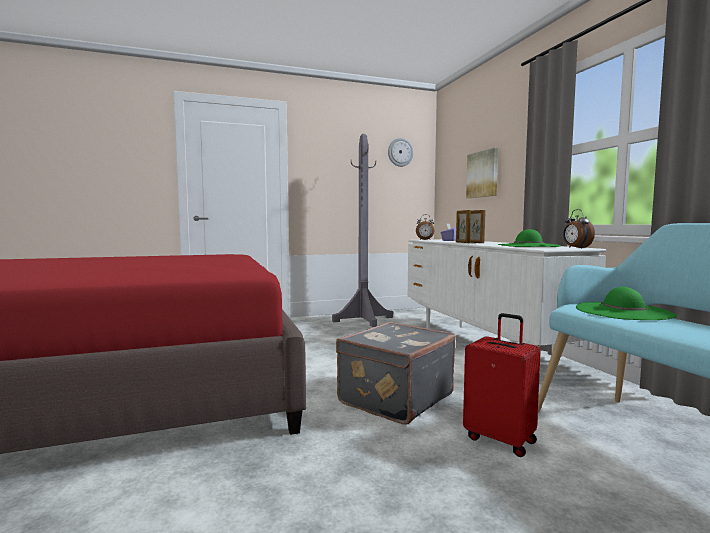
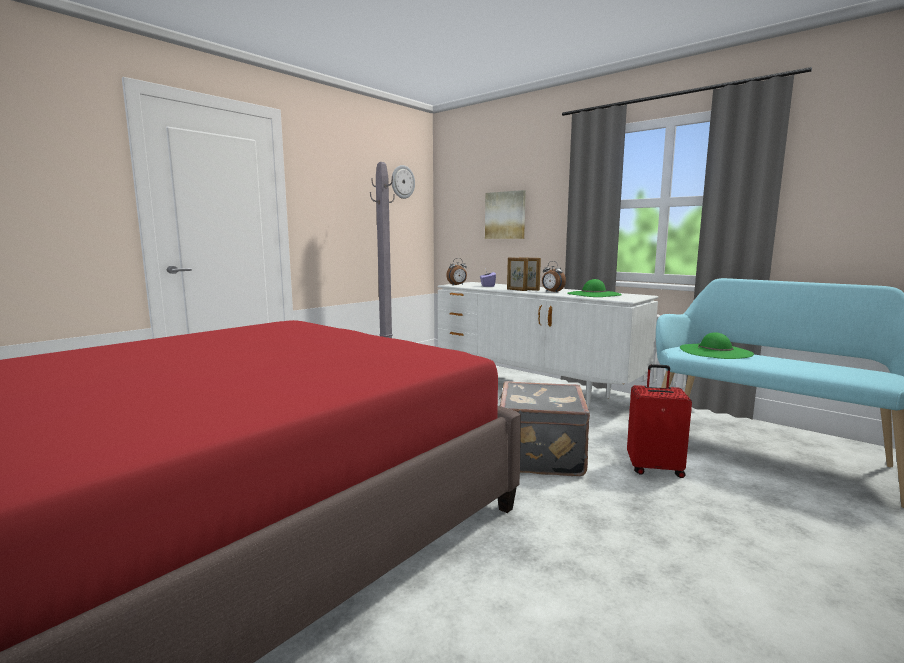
camera: 30 degrees left, 5 degrees up
(576, 248) = (638, 296): alarm clock -> alarm clock (552, 292)

